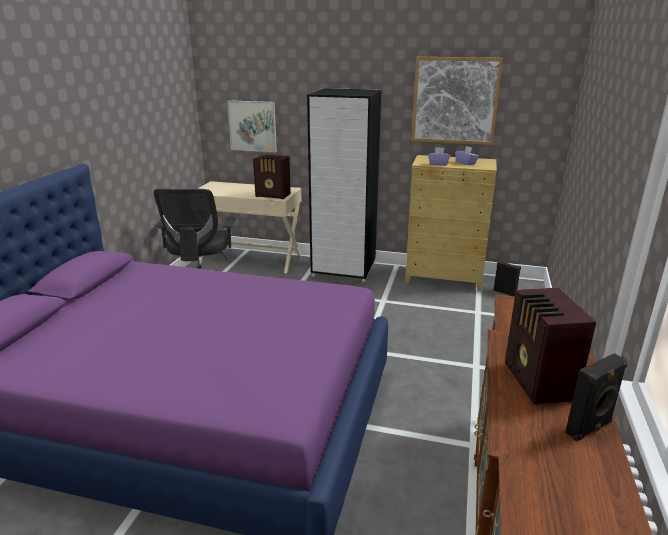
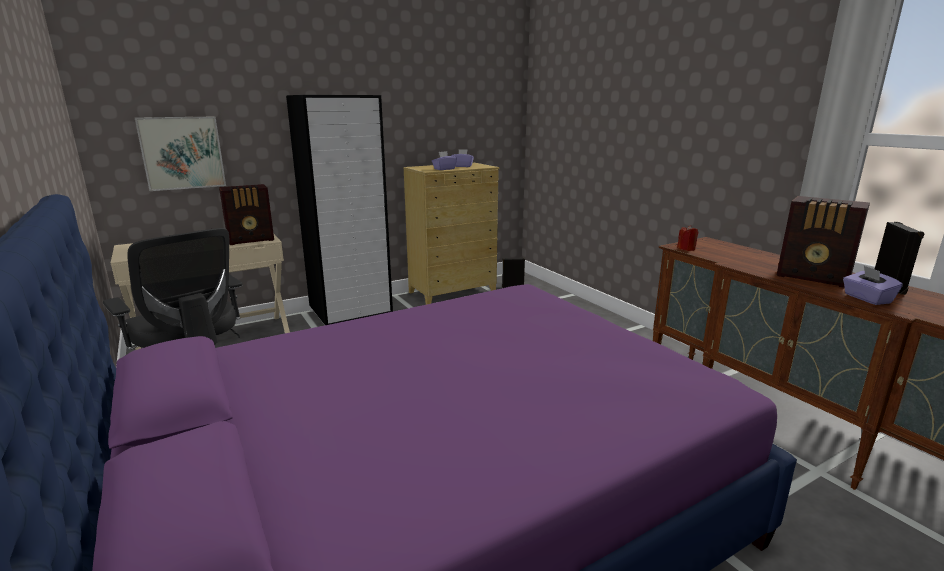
camera: 45 degrees left, 5 degrees down
(455, 101) = (432, 106): picture -> none
(508, 306) = (686, 249): none -> red candle
(515, 421) = (867, 299): none -> purple tissue box

